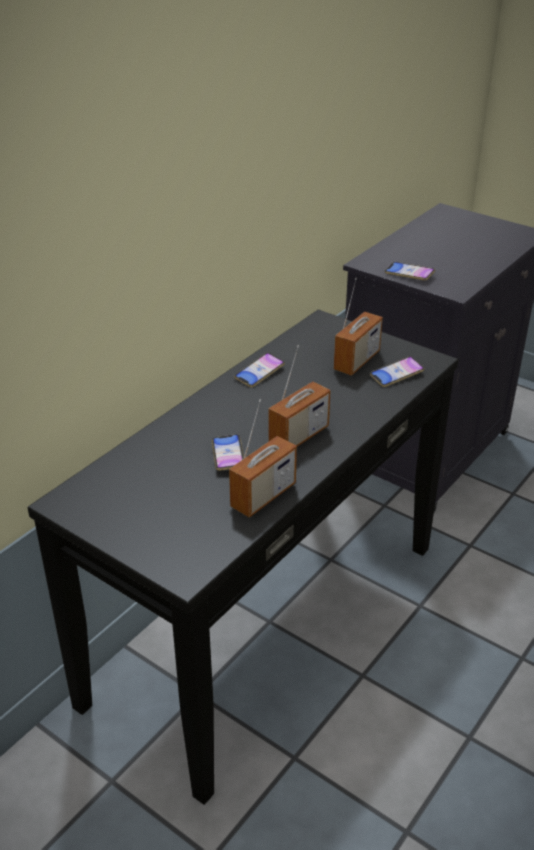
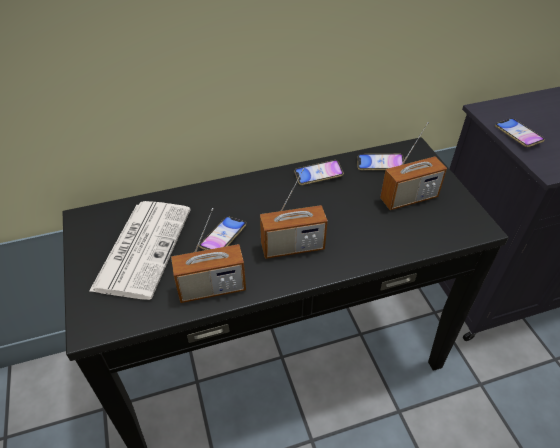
camera: 35 degrees right, 10 degrees up
(158, 496) = (143, 247): none -> newspaper
(396, 375) = (432, 227): phone -> phone (380, 164)

